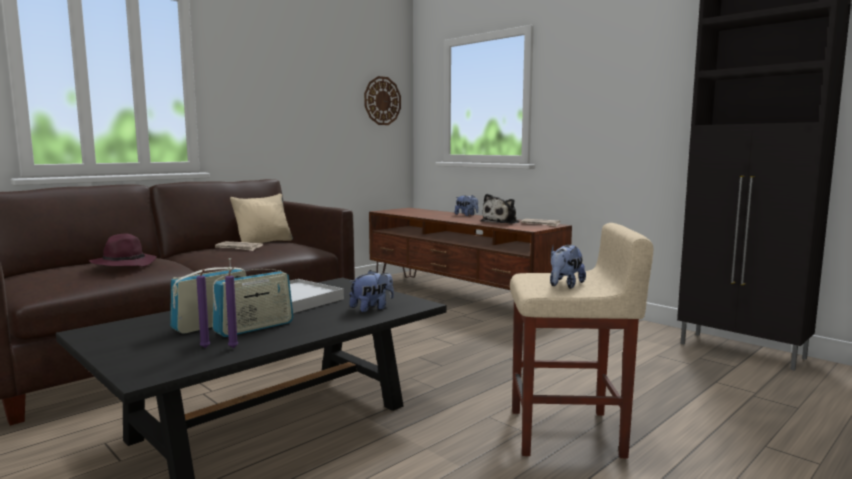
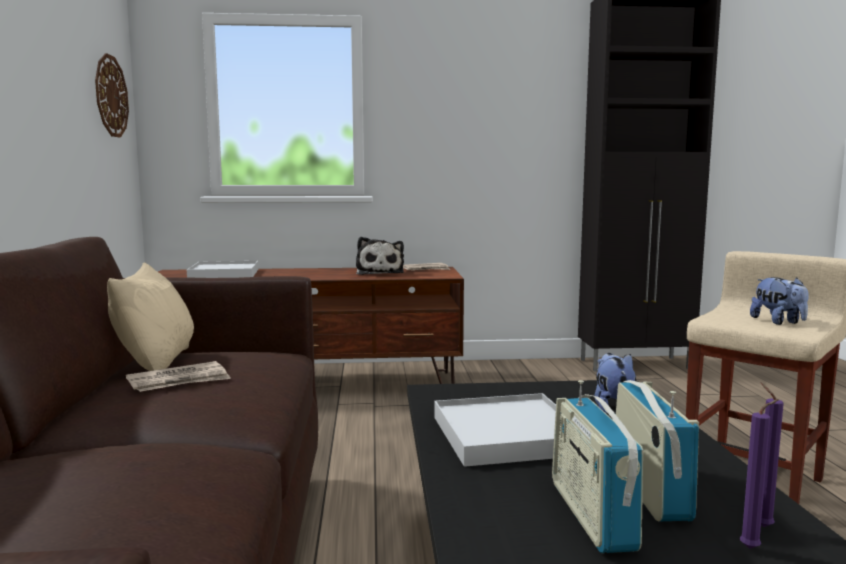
camera: 50 degrees left, 0 degrees up
(124, 264) = (127, 484): purple hat -> none
(422, 212) = (224, 274): none -> white tray
(466, 215) = (297, 270): plush toy -> none

